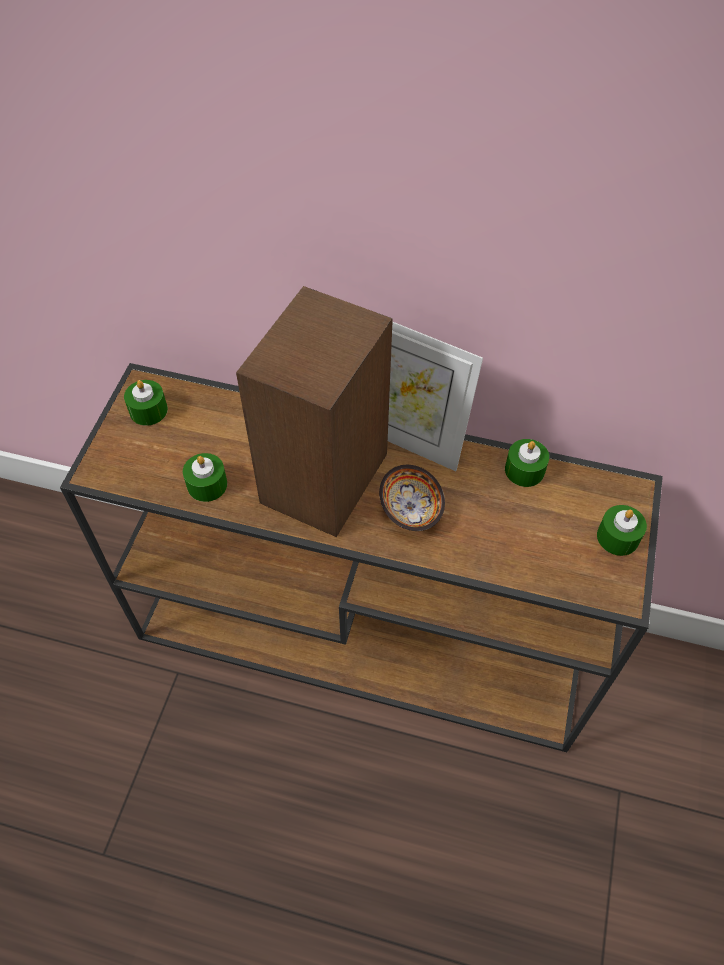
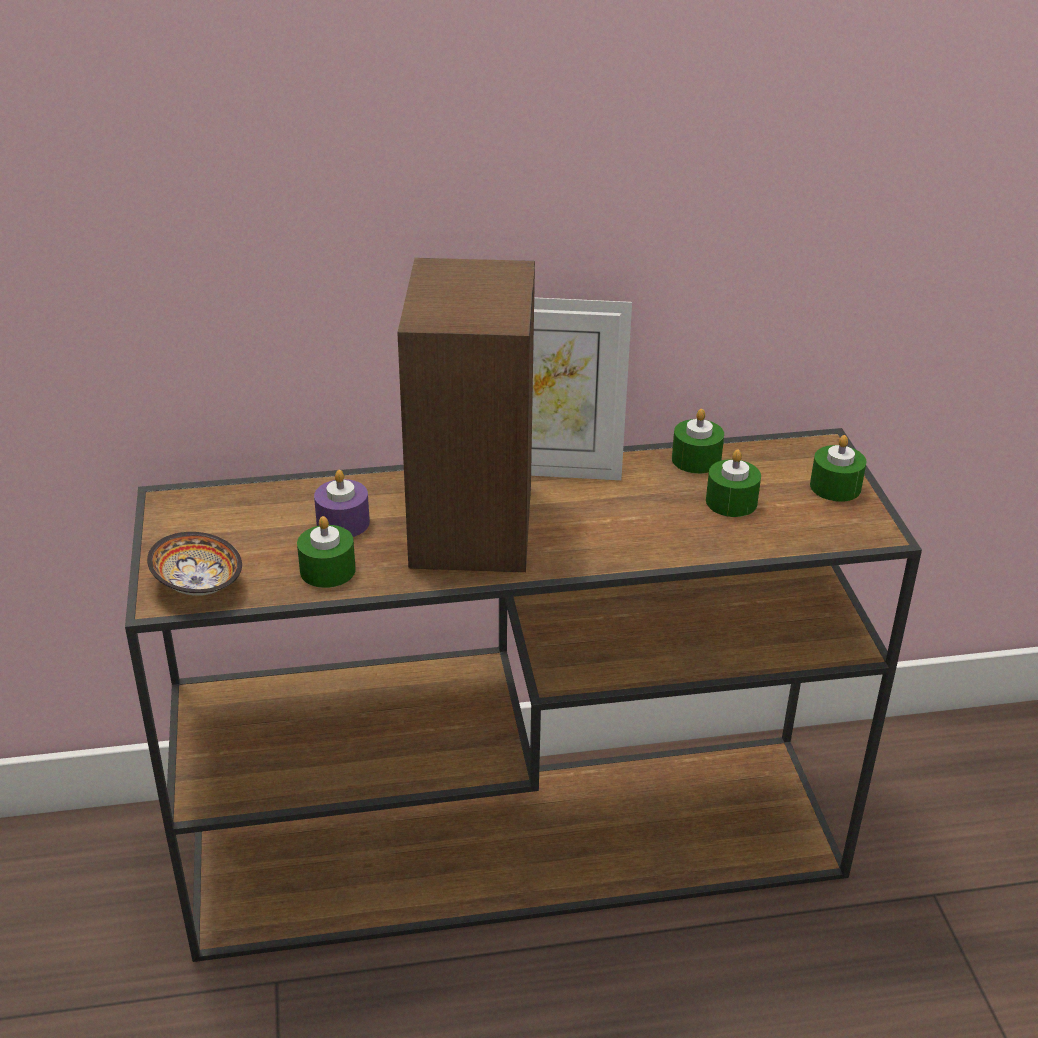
camera: 25 degrees left, 20 degrees down
(148, 410) = (197, 523): green candle -> green candle (731, 501)
(240, 443) = (343, 522): none -> purple candle
(411, 508) = (594, 524): bowl -> bowl (198, 585)

